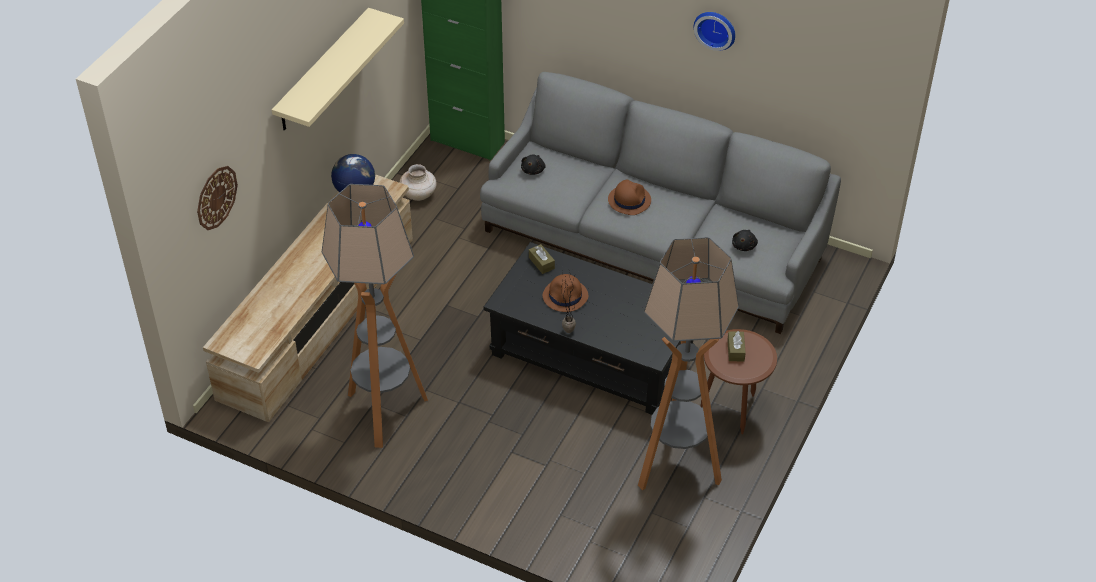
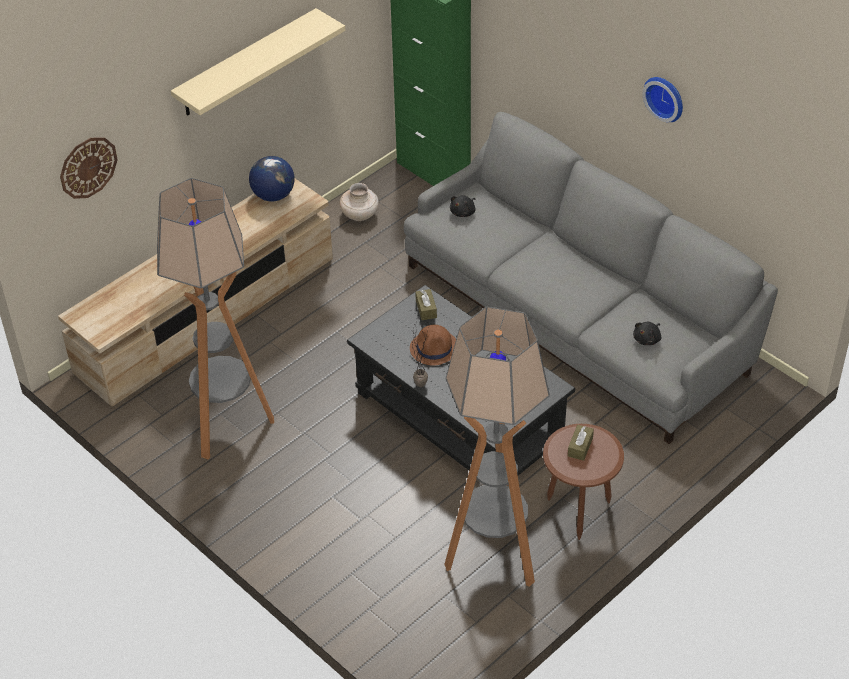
camera: 20 degrees right, 0 degrees up
(629, 200) = (547, 264): brown hat -> none

